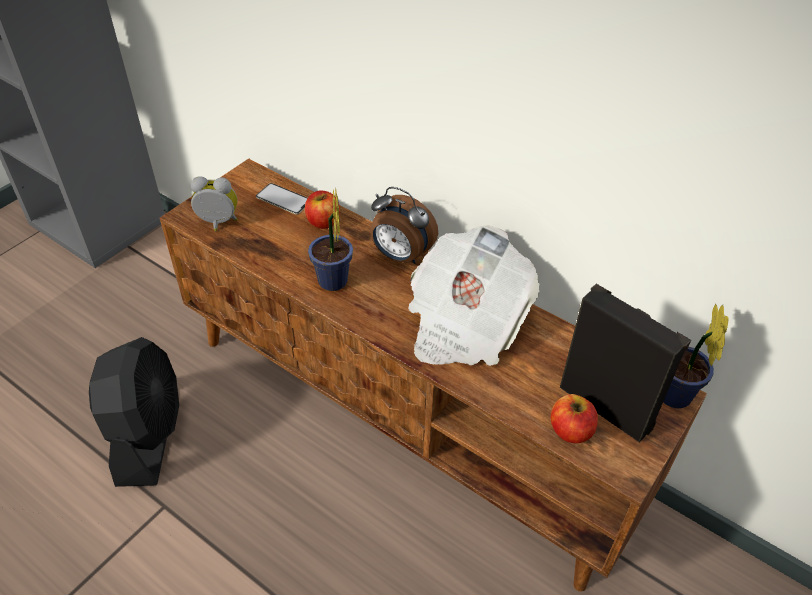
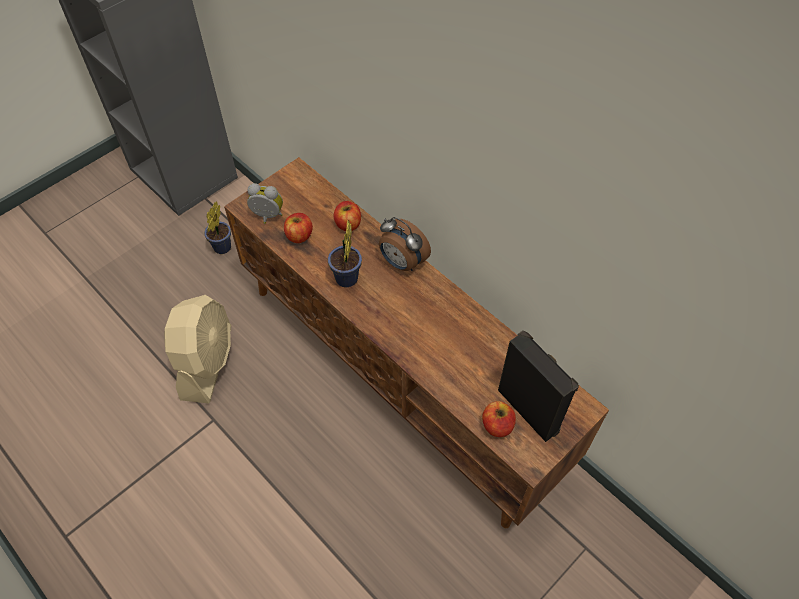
camera: 10 degrees right, 10 degrees up
(148, 434) = (207, 362): black fan -> beige fan
(263, 240) = (299, 236): none -> apple
(283, 199) = (320, 199): phone -> none
(464, 323) = (439, 327): newspaper -> none
(674, 399) = (582, 411): potted plant -> potted plant (221, 249)

